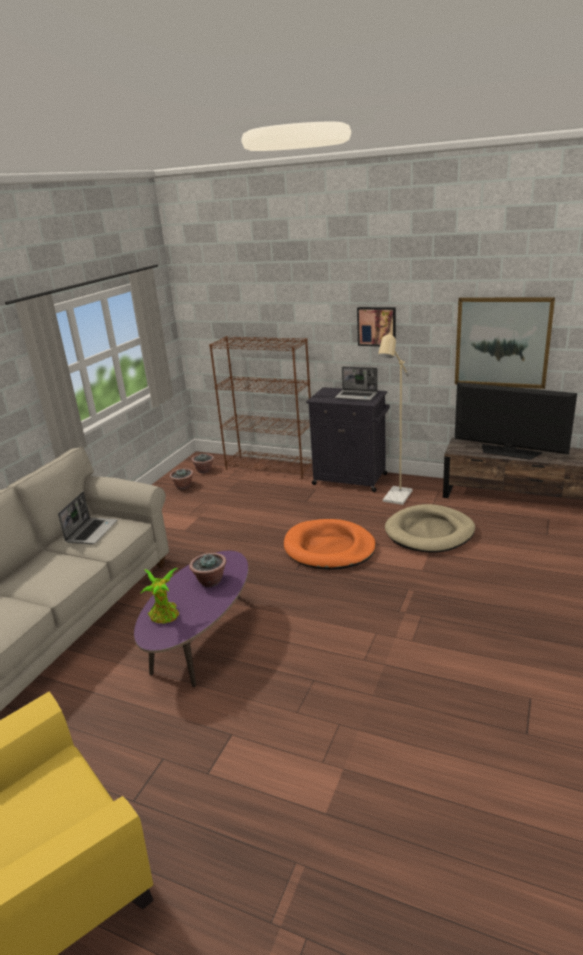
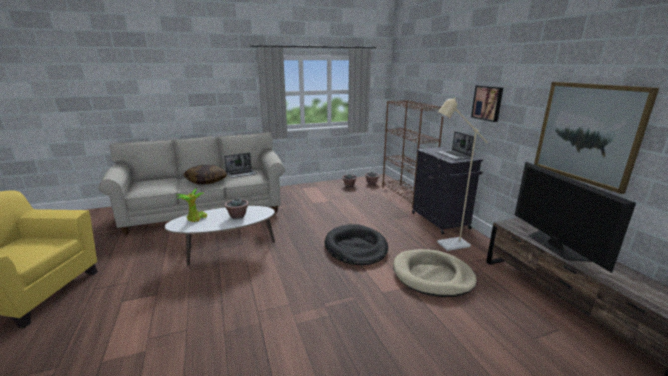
camera: 45 degrees right, 5 degrees down
(59, 569) = (206, 181): none -> pillow
(203, 642) = (226, 250): purple coffee table -> white coffee table
(329, 548) = (356, 247): orange dog bed -> black dog bed

